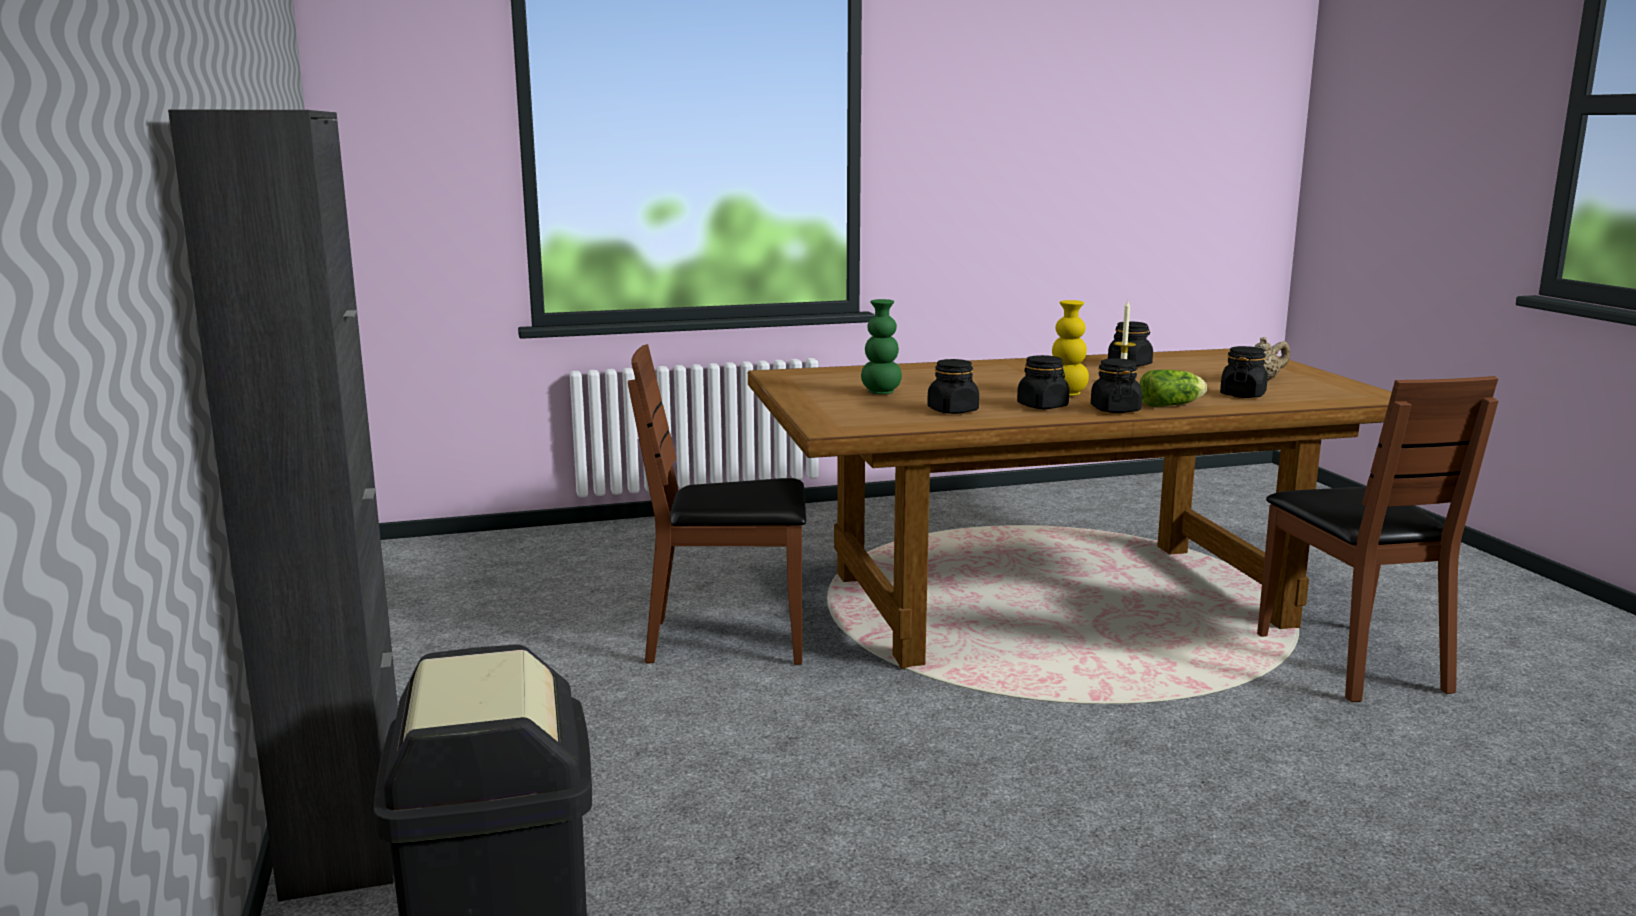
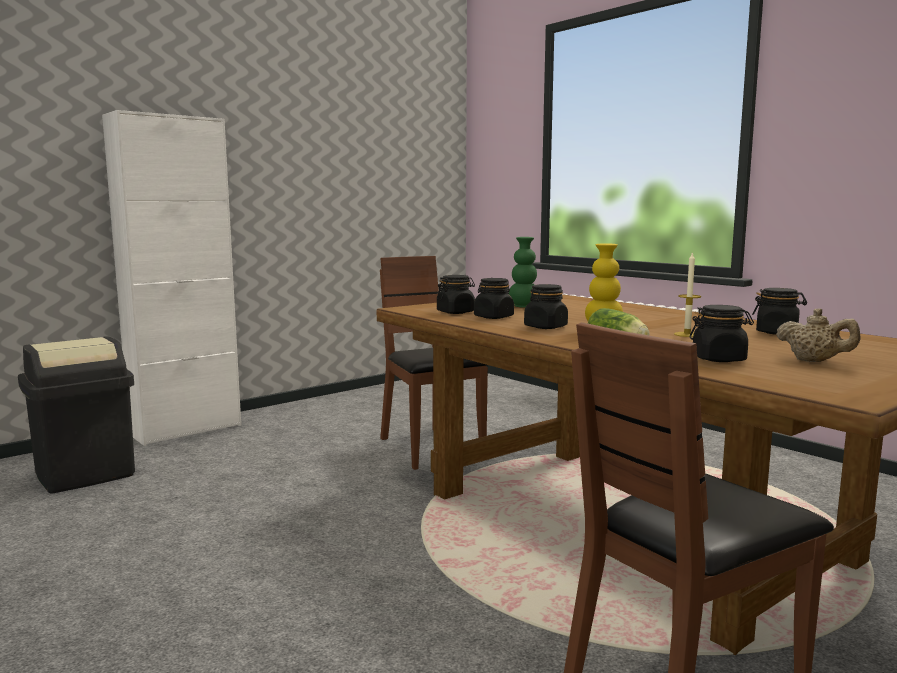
camera: 65 degrees right, 5 degrees down
(347, 828) = (186, 430): black cabinet -> white cabinet
(1115, 410) = (567, 338): black jar -> black jar (456, 312)

